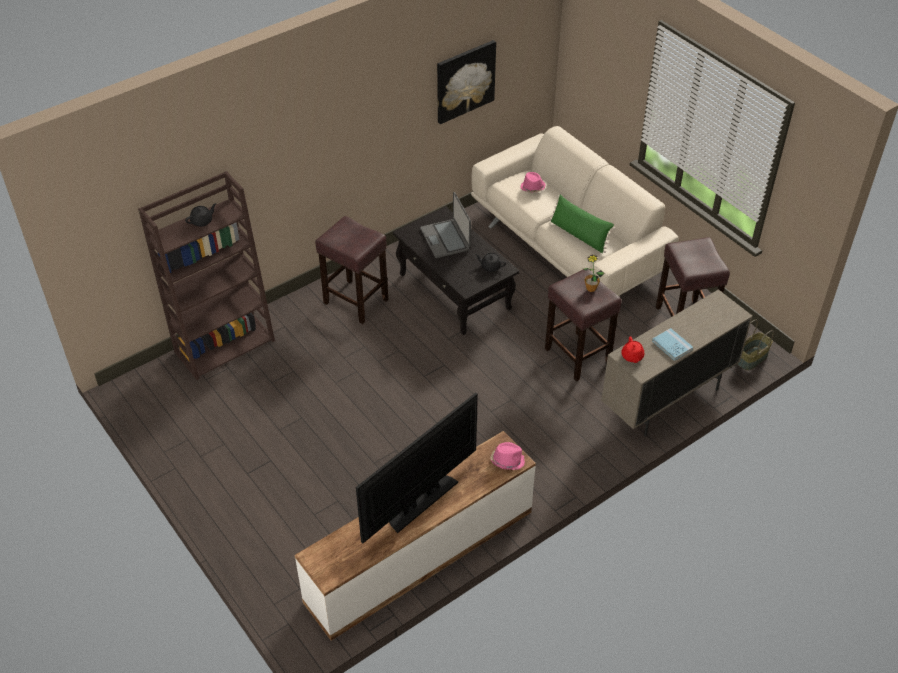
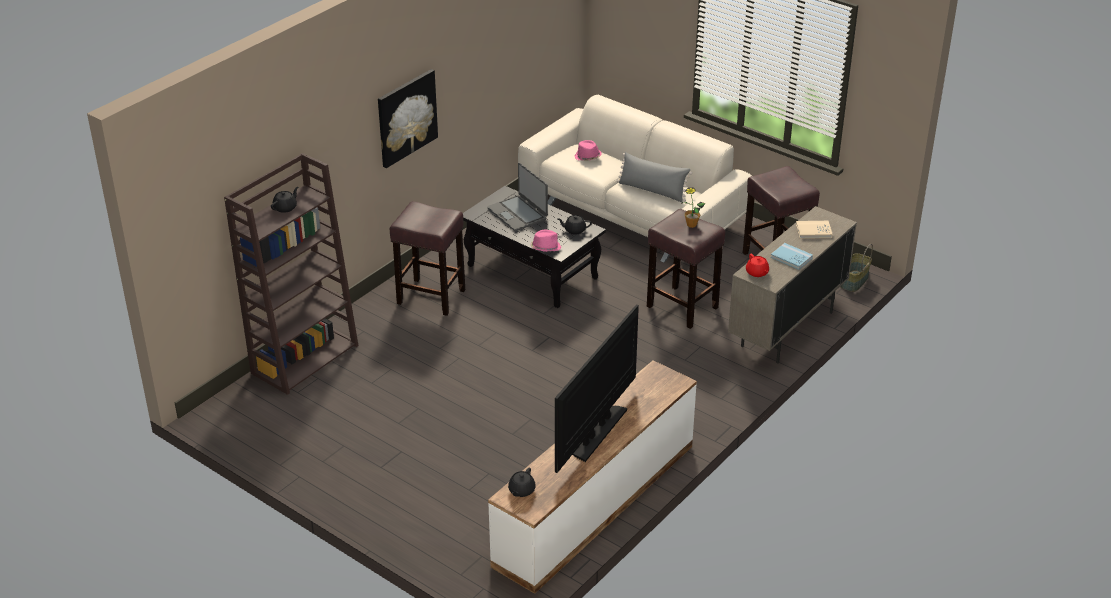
camera: 15 degrees left, 10 degrees down
(327, 552) = (521, 490): none -> black teapot
(465, 81) = (507, 50): picture -> picture (406, 117)
(507, 460) = (668, 383): pink hat -> pink hat (545, 248)
(579, 235) = (652, 191): green pillow -> grey pillow
(705, 318) = (813, 231): none -> beige book

